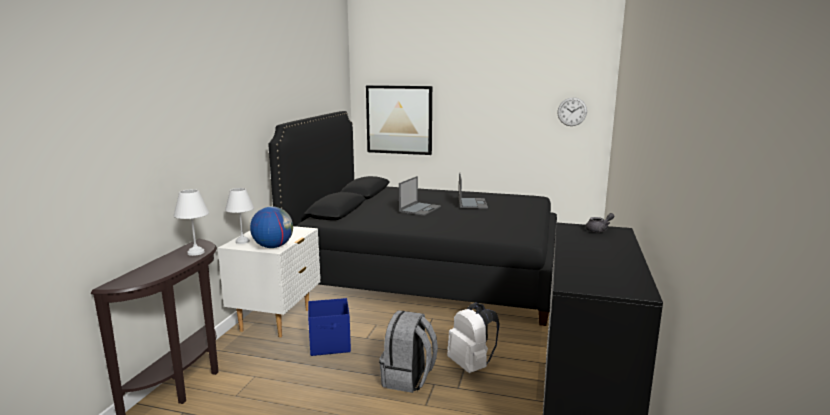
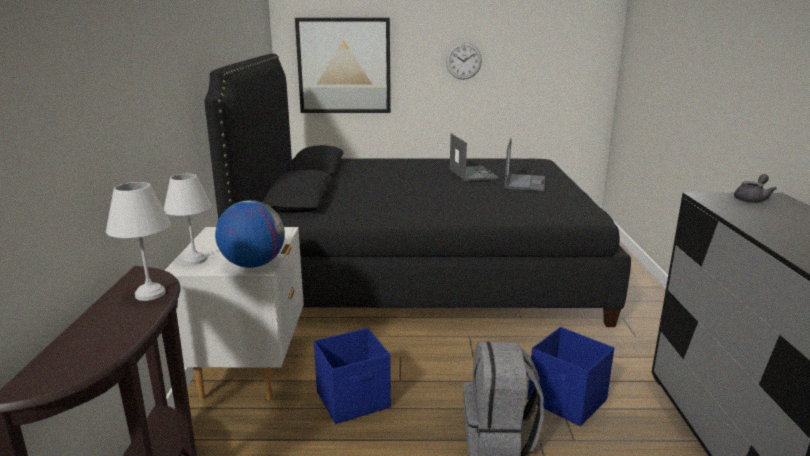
camera: 15 degrees left, 5 degrees up
(420, 209) = (414, 186): laptop -> laptop (524, 182)
(471, 366) = (567, 401): white backpack -> blue storage box
(572, 111) = (571, 49): wall clock -> wall clock (463, 61)

